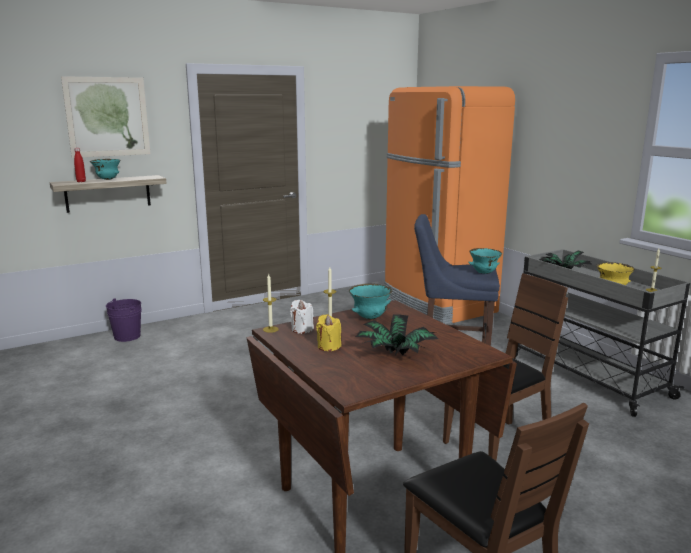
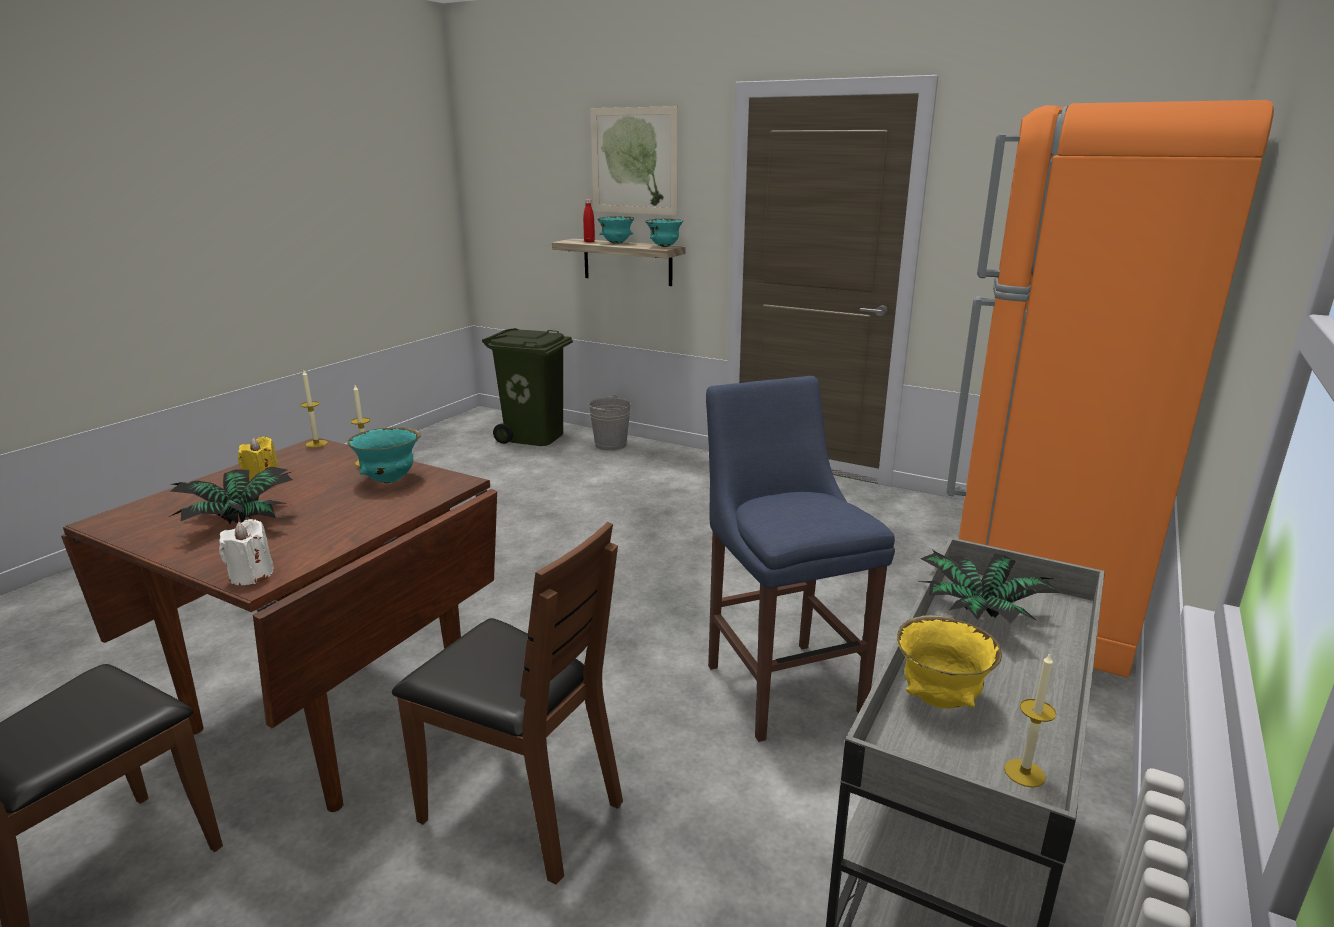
camera: 60 degrees right, 5 degrees up
(58, 356) = (534, 437): none -> green trash can
(127, 336) = (610, 444): purple bucket -> grey bucket
(302, 329) = (322, 457): white candle -> white candle (251, 575)
(483, 273) = (799, 526): turquoise bowl -> turquoise bowl (664, 246)

